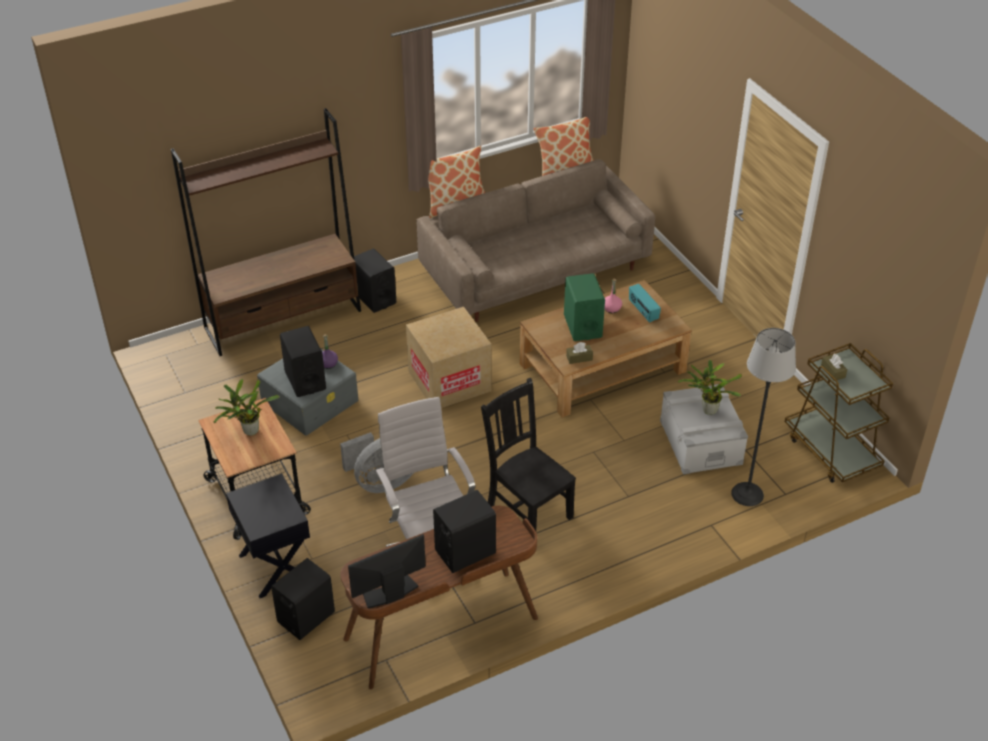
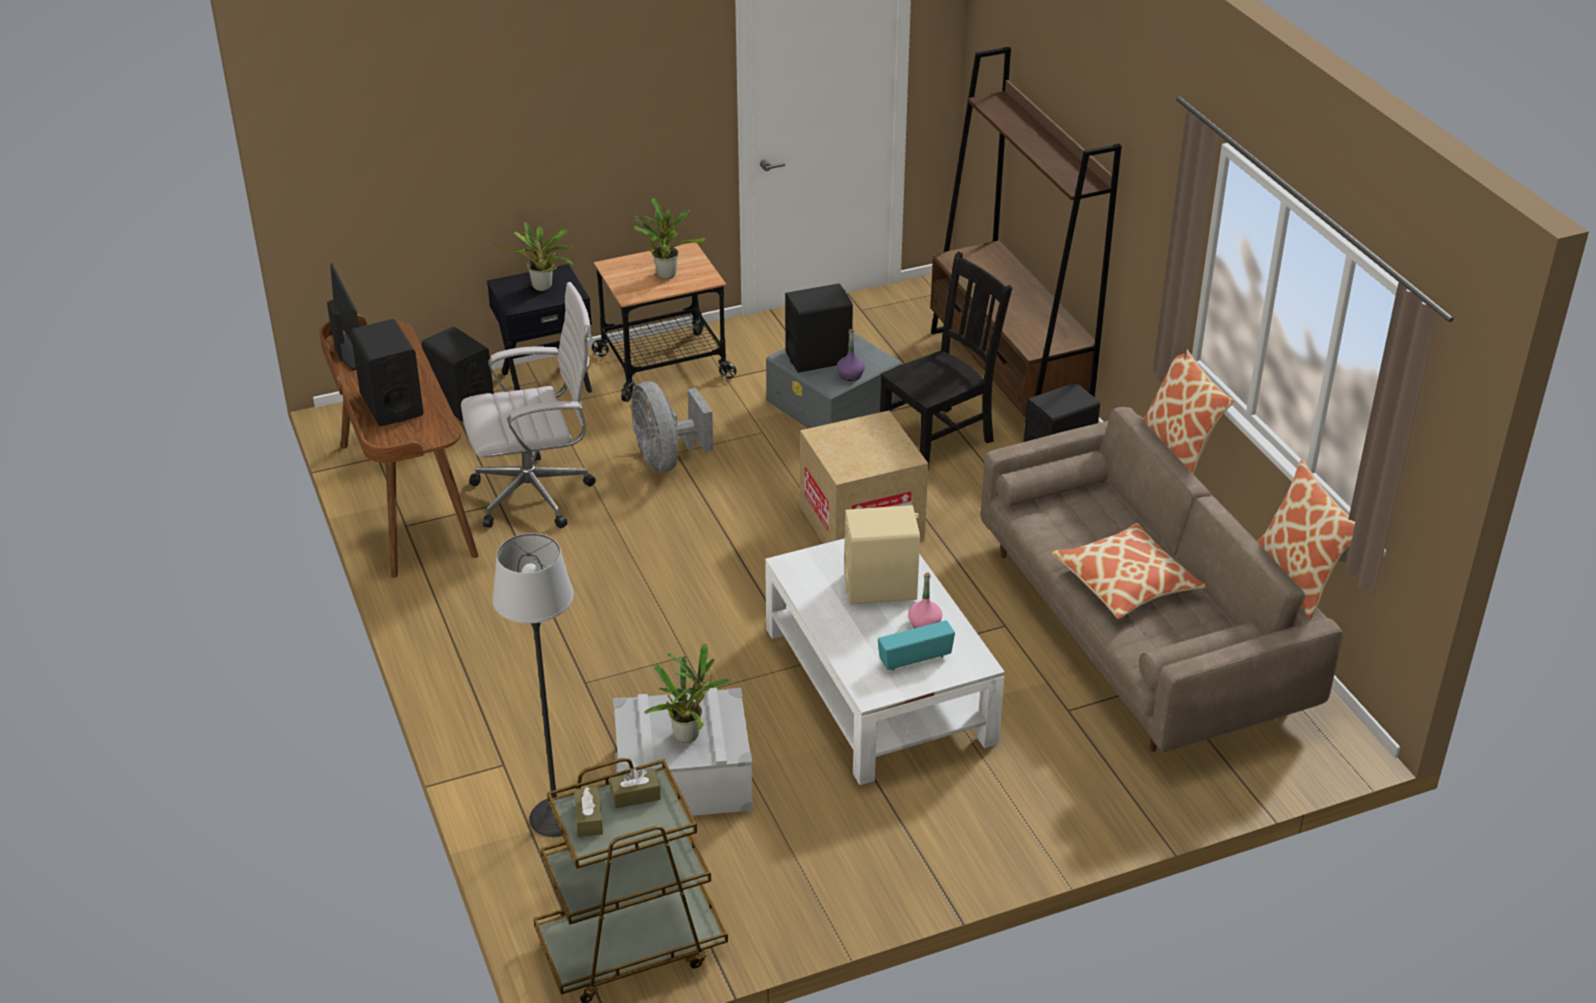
camera: 95 degrees right, 5 degrees down
(266, 503) = (543, 288): none -> potted plant
(528, 509) = (584, 582): black chair -> black chair (939, 437)
(551, 242) = (1126, 582): none -> pillow
(579, 358) = (802, 577): brown tissue box -> brown tissue box (588, 819)
(582, 326) = (880, 587): green speaker -> beige speaker
(603, 367) = (879, 685): brown coffee table -> white coffee table

